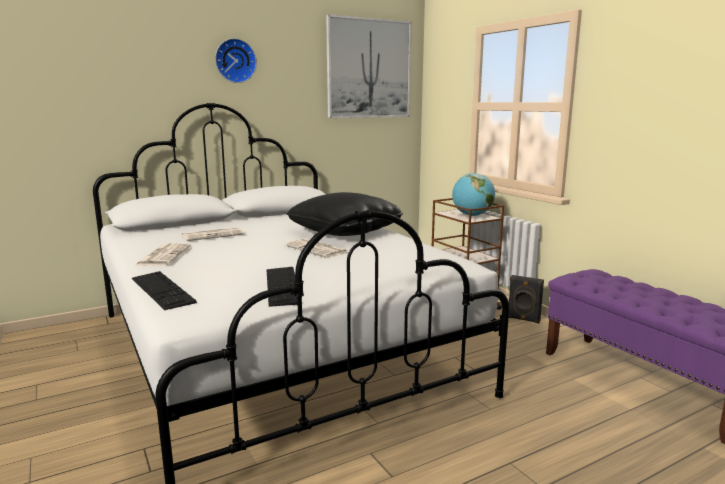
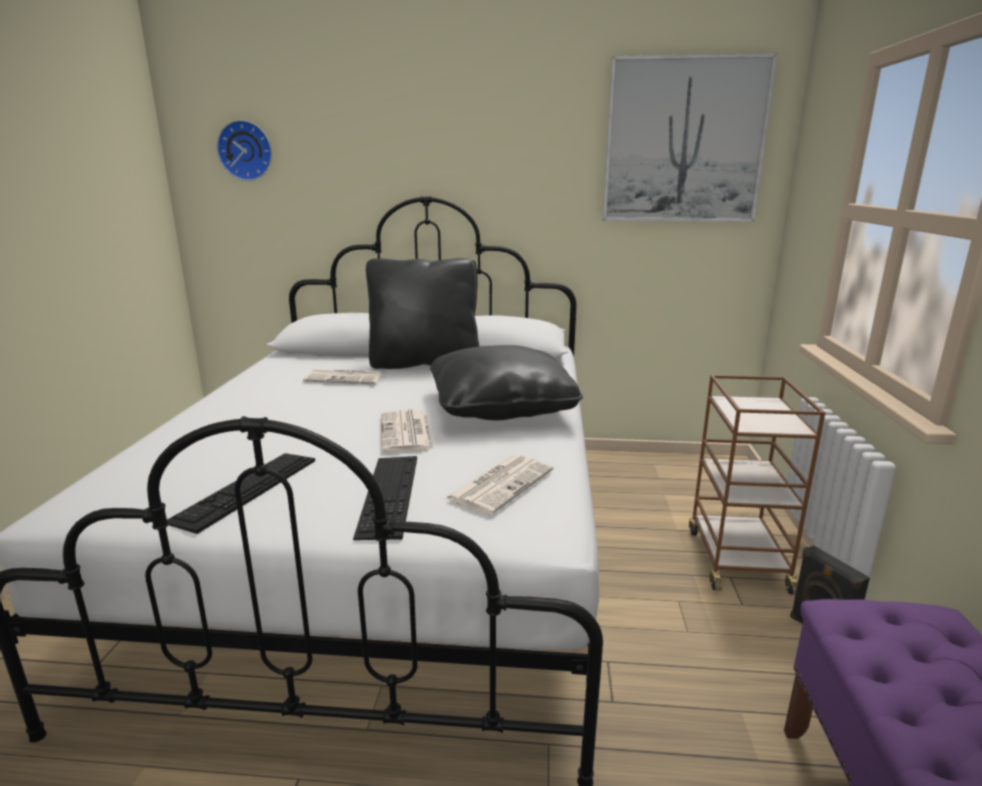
camera: 35 degrees right, 5 degrees up
(162, 290) = (140, 454): keyboard -> keyboard (389, 494)
(163, 255) = (244, 399): newspaper -> newspaper (500, 484)
(235, 61) = (464, 137): wall clock -> wall clock (246, 151)
(249, 221) = (424, 363): none -> black pillow
(472, 215) = (767, 417): globe -> none

